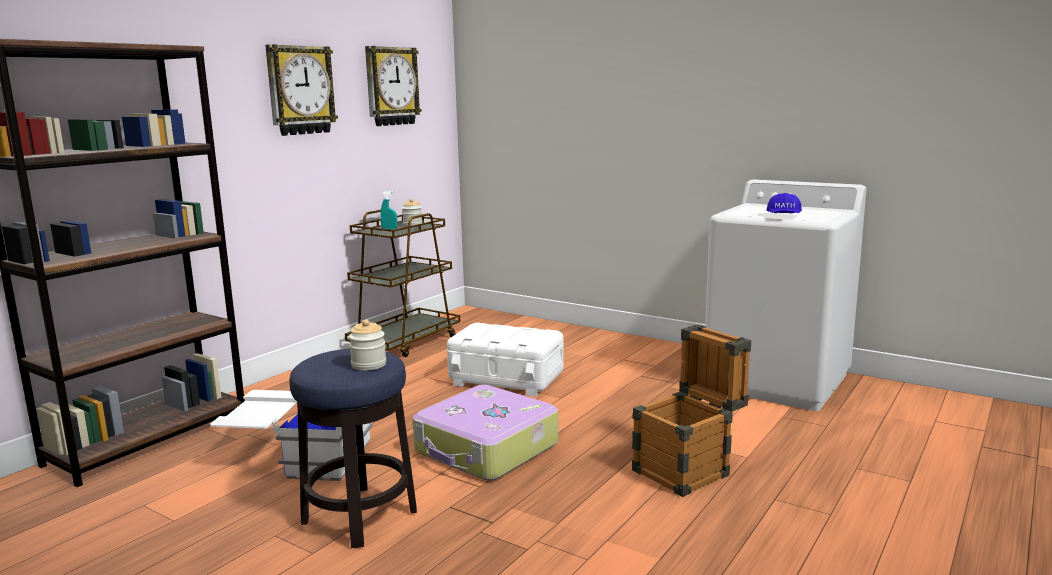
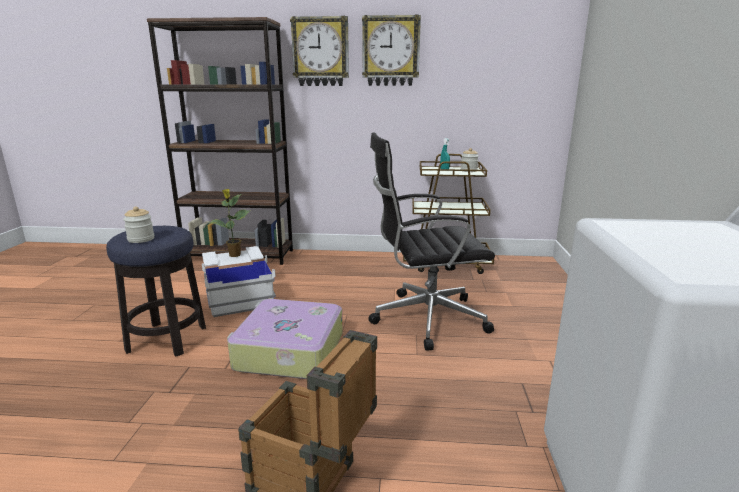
camera: 60 degrees right, 5 degrees up
(253, 409) = (234, 255): none -> potted plant
(391, 86) = (490, 48): wall clock -> wall clock (320, 52)
(506, 379) = (425, 318): white storage box -> black office chair
(784, 216) = (658, 250): blue cap -> none

